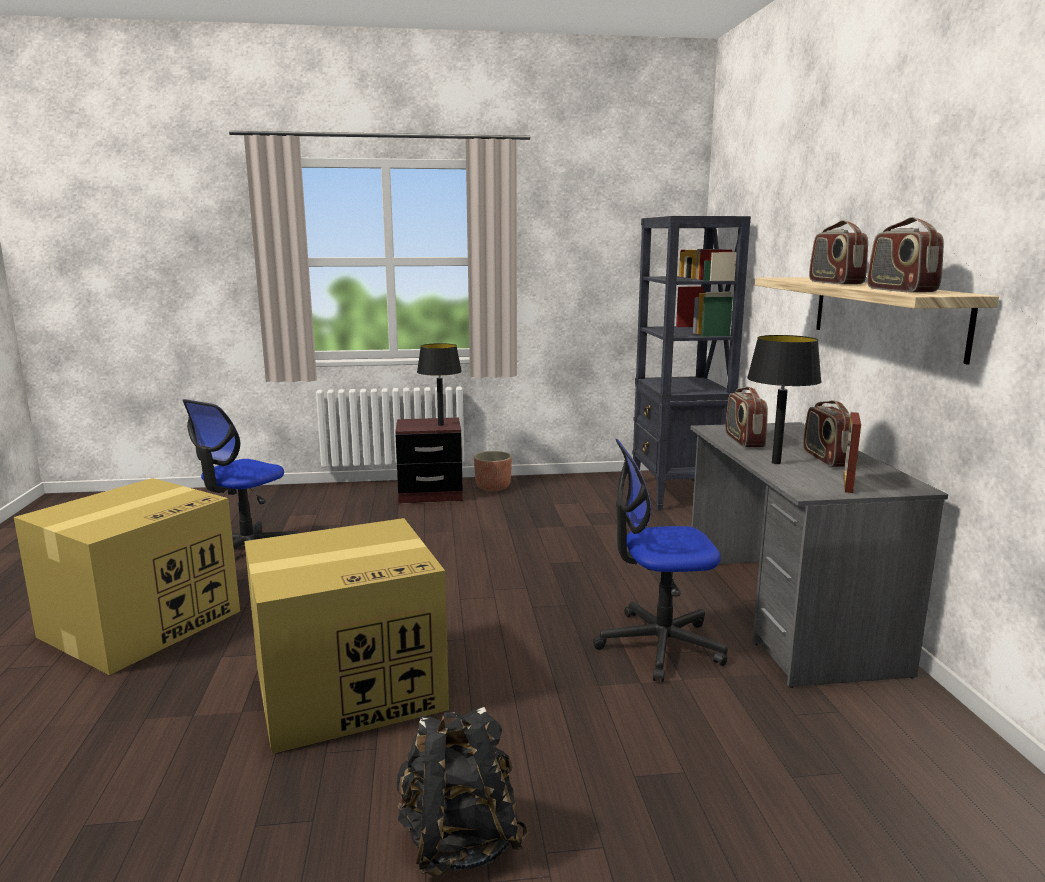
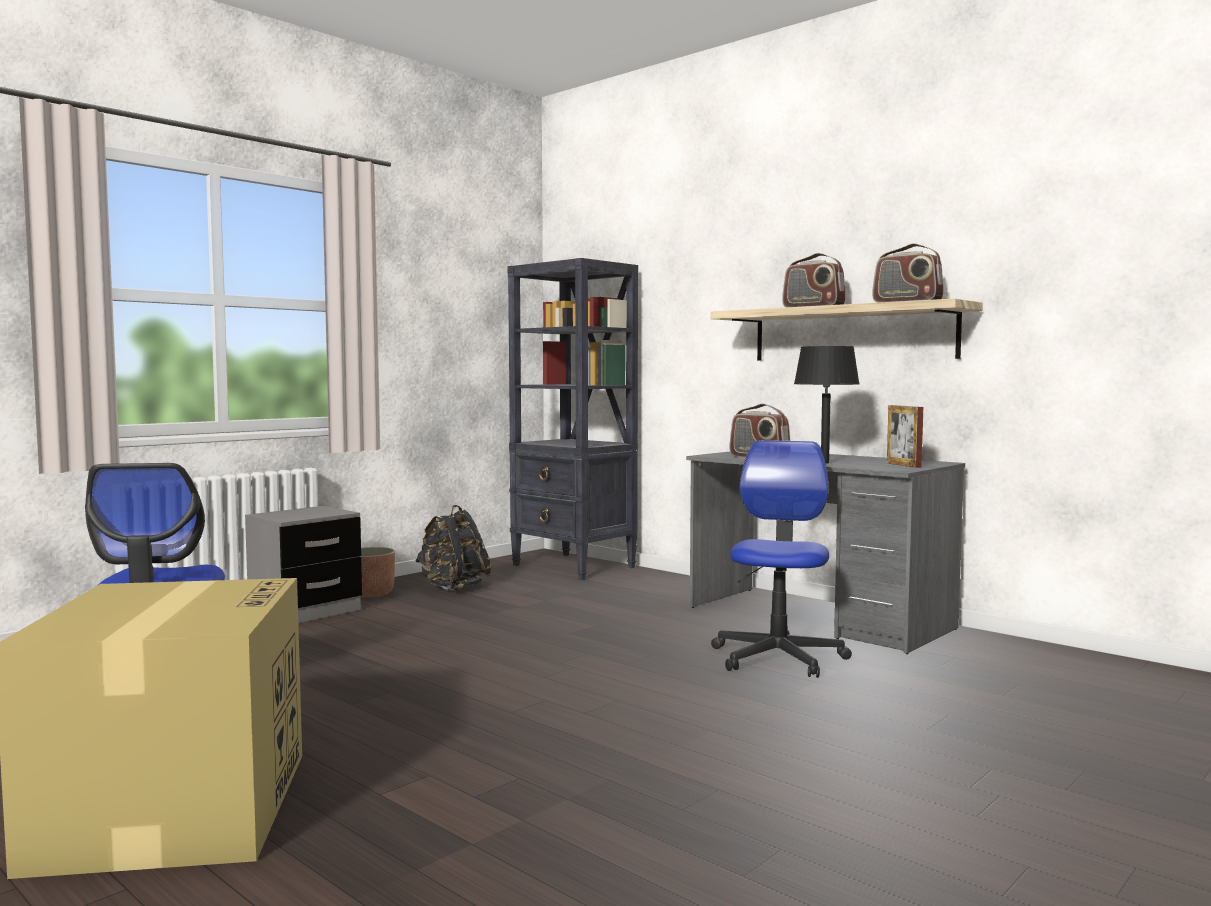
camera: 40 degrees left, 10 degrees down
(351, 688) = (594, 763): cardboard box -> none
(430, 494) = (305, 612): brown nightstand -> grey nightstand
(441, 425) = (322, 512): black table lamp -> none
(459, 841) = (909, 807): black backpack -> black backpack (453, 588)
(659, 645) = (778, 658): office chair -> office chair turned 150 degrees clockwise
(826, 459) = (845, 459): radio -> none

